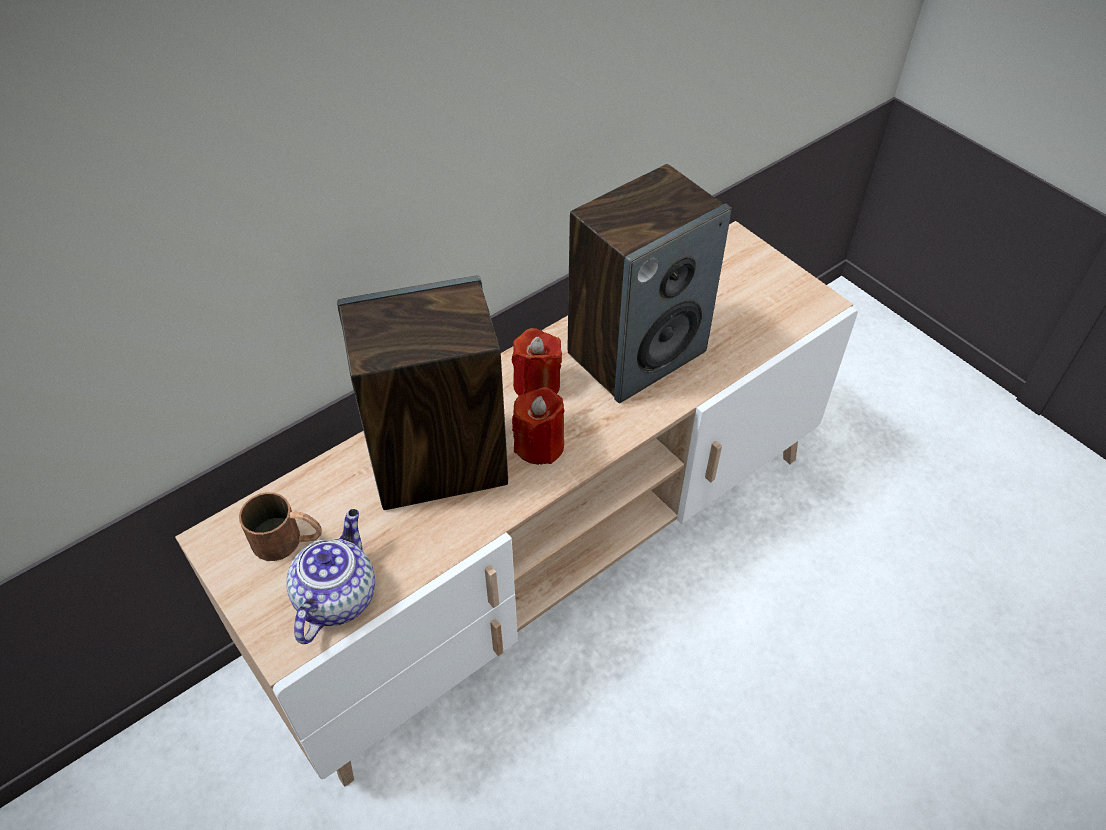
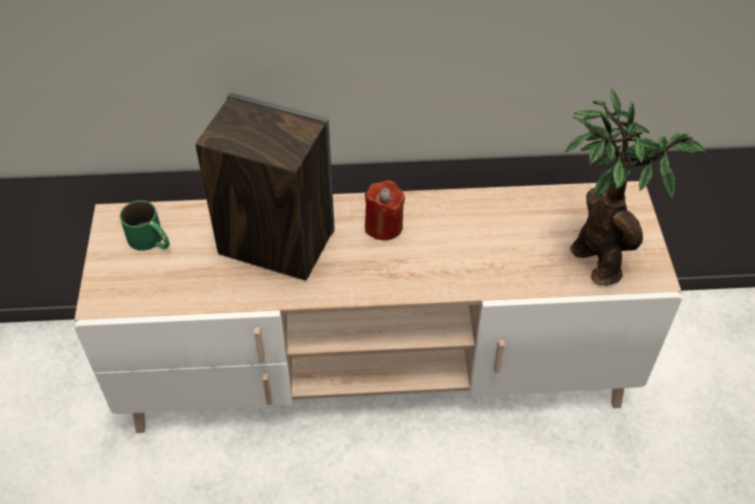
camera: 35 degrees right, 0 degrees up
(288, 540) = (151, 241): brown mug -> green mug
(336, 596) = (149, 290): teapot -> none
(539, 445) = (349, 267): red candle -> none
(637, 352) = (474, 239): speaker -> none
(757, 310) = (595, 256): none -> potted plant

